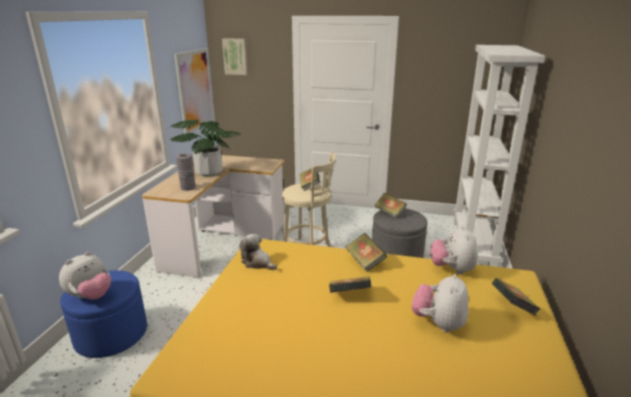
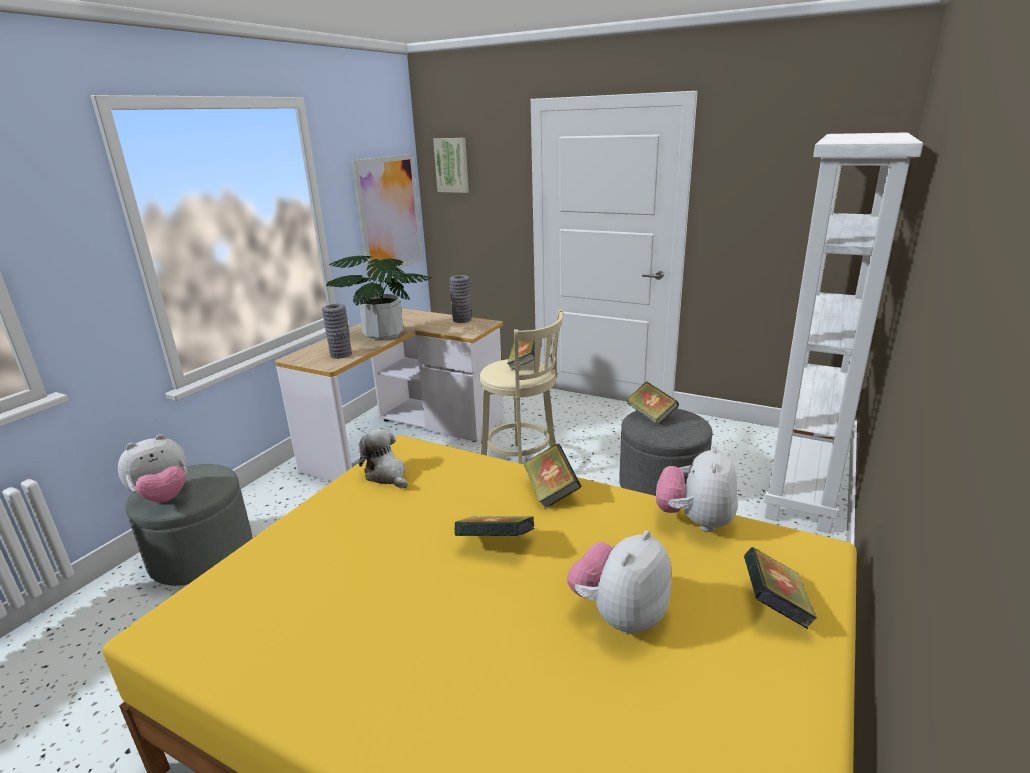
camera: 15 degrees right, 0 degrees up
(111, 334) = (202, 554): blue ottoman -> grey ottoman
(256, 160) = (462, 320): none -> grey vase

